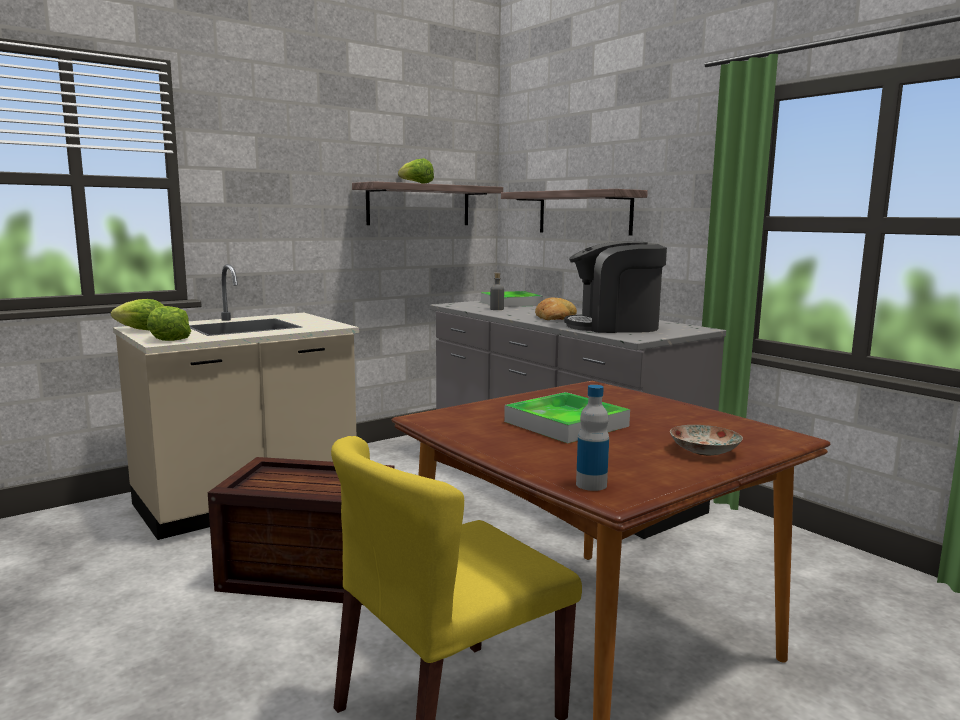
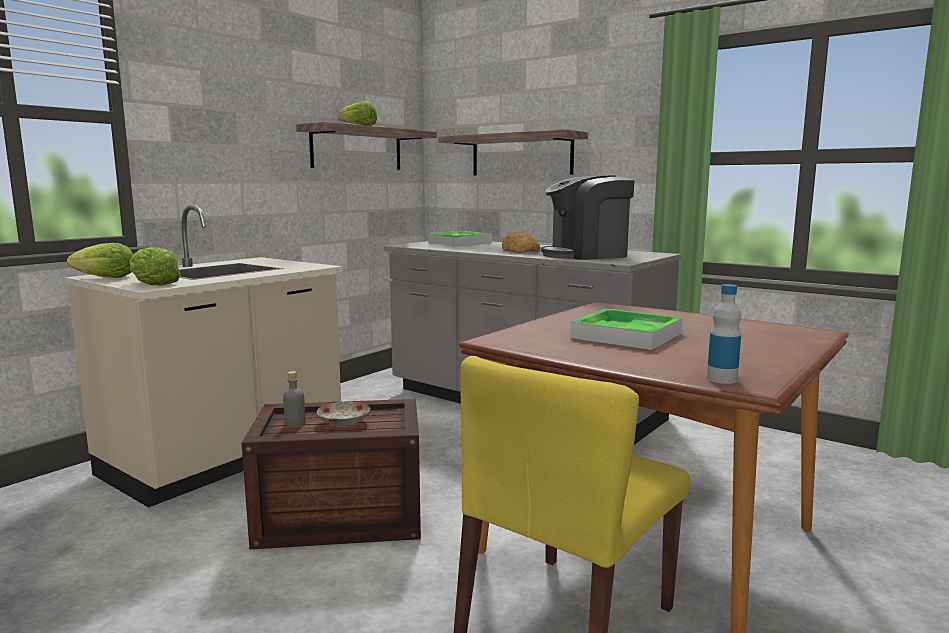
camera: 15 degrees left, 0 degrees up
(497, 309) = (456, 247): grey bottle -> grey bottle (295, 423)
(703, 451) = (769, 347): plate -> plate (343, 422)

